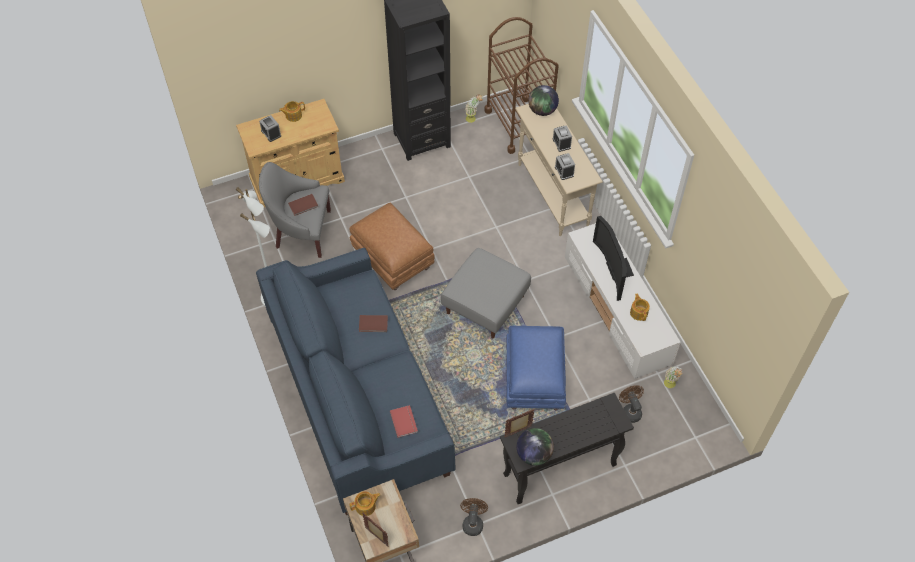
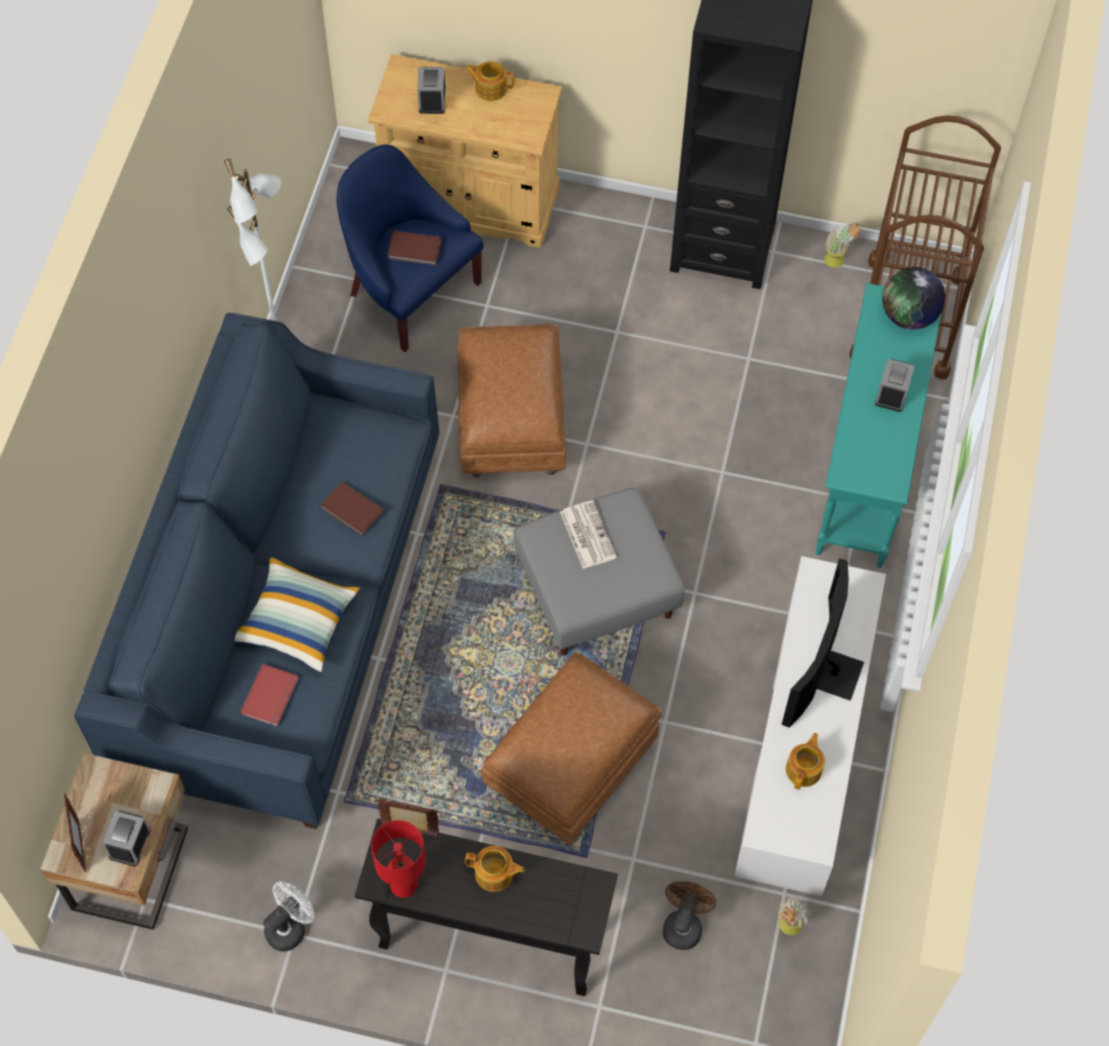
camera: 35 degrees right, 5 degrees up
(301, 231) = (409, 291): grey armchair -> blue armchair
(366, 506) = (105, 788): teapot -> teapot (495, 874)
(388, 384) = (297, 621): none -> pillow
(473, 522) = (289, 926): brown fan -> white fan
(474, 277) = (587, 534): none -> newspaper
(533, 379) = (570, 766): blue ottoman -> brown ottoman
(533, 454) = (404, 884): globe -> red table lamp
(552, 195) = (864, 475): beige console table -> turquoise console table
(564, 171) = (854, 445): alarm clock -> alarm clock (129, 843)

